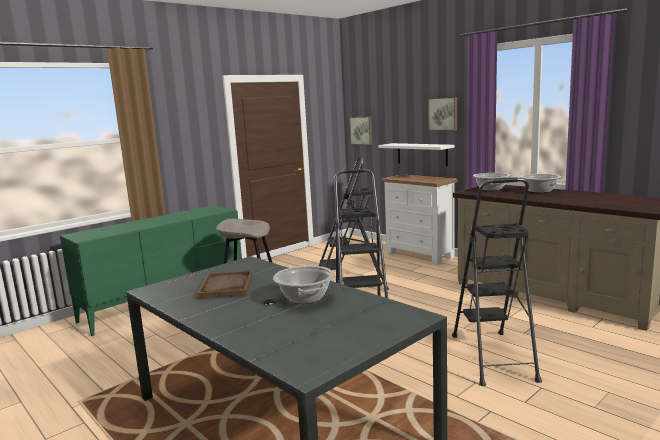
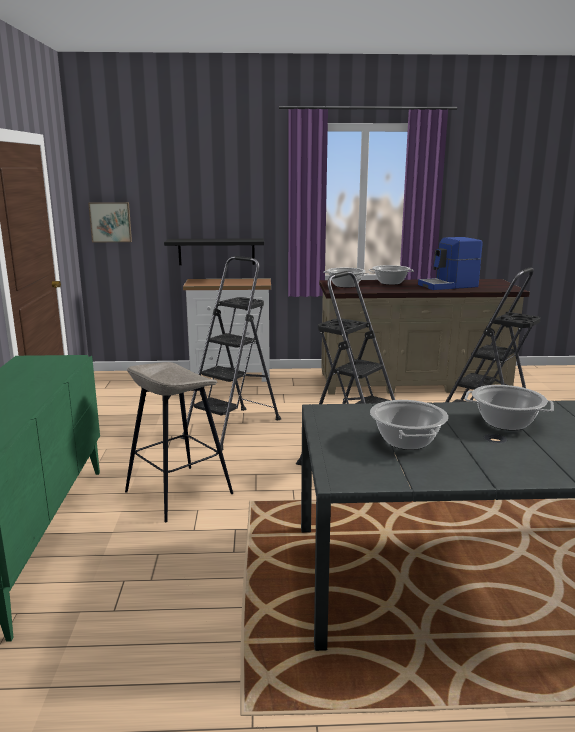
camera: 50 degrees left, 5 degrees up
(226, 286) = (406, 441): brown tray -> cooking pot
(422, 154) = (216, 251): white shelf -> black shelf
(443, 114) = (247, 201): picture -> none
(587, 199) = (449, 286): none -> coffee machine

